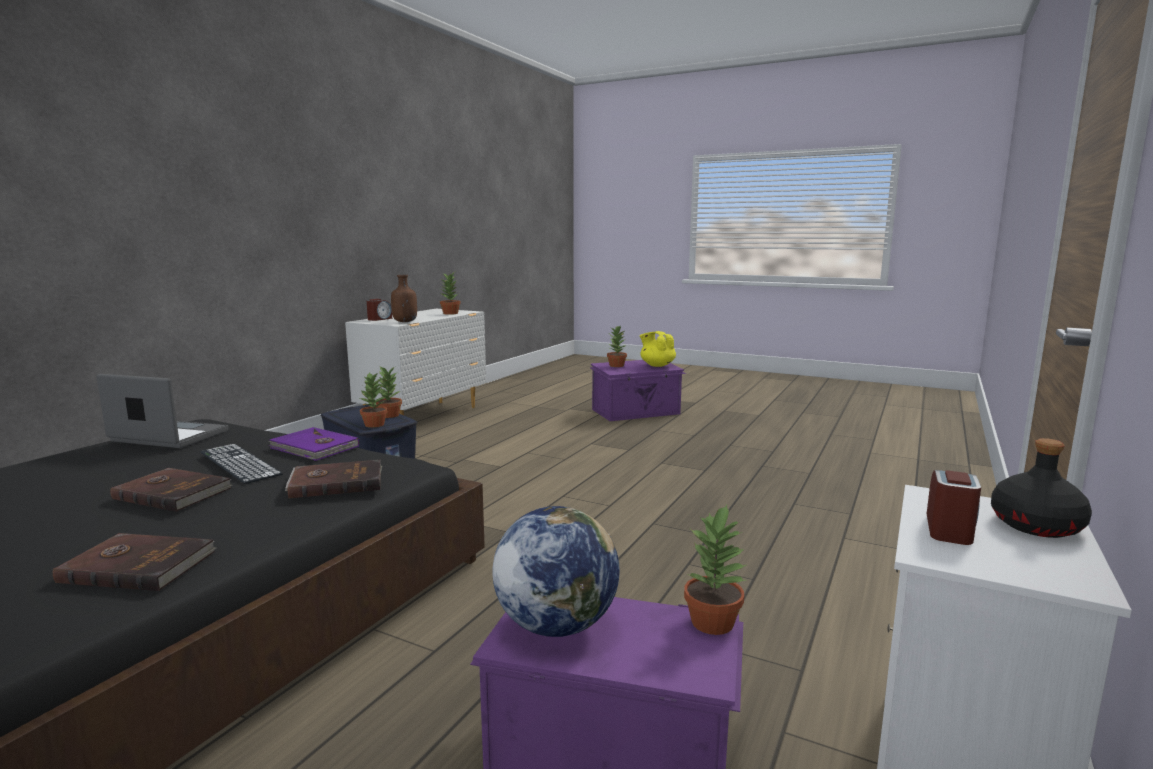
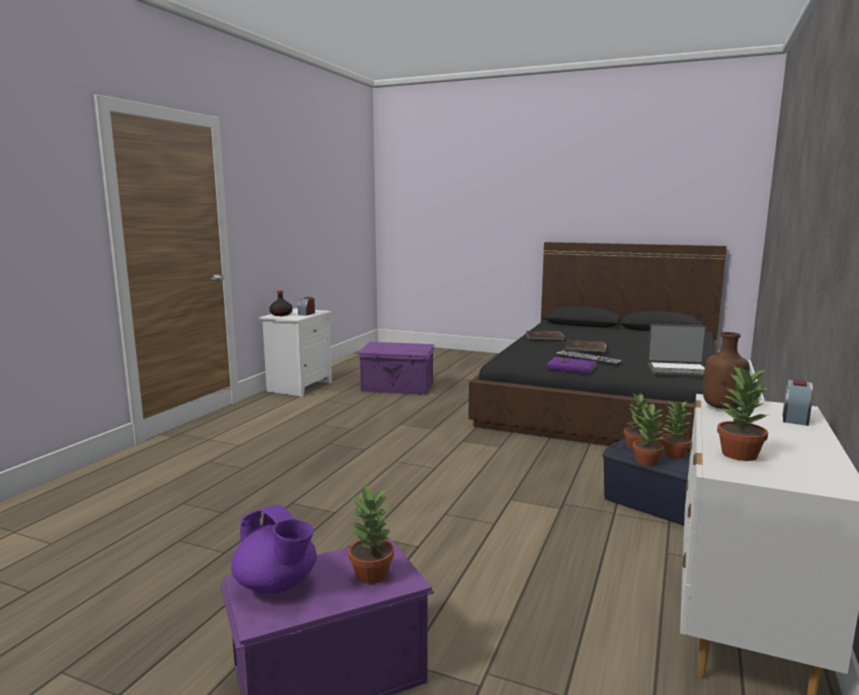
camera: 175 degrees right, 0 degrees up
(336, 482) = (523, 352): brown book -> none
(556, 625) = (413, 347): globe -> none
(657, 365) = (277, 584): yellow teapot -> purple teapot
(713, 623) = (367, 350): potted plant -> potted plant (673, 455)

